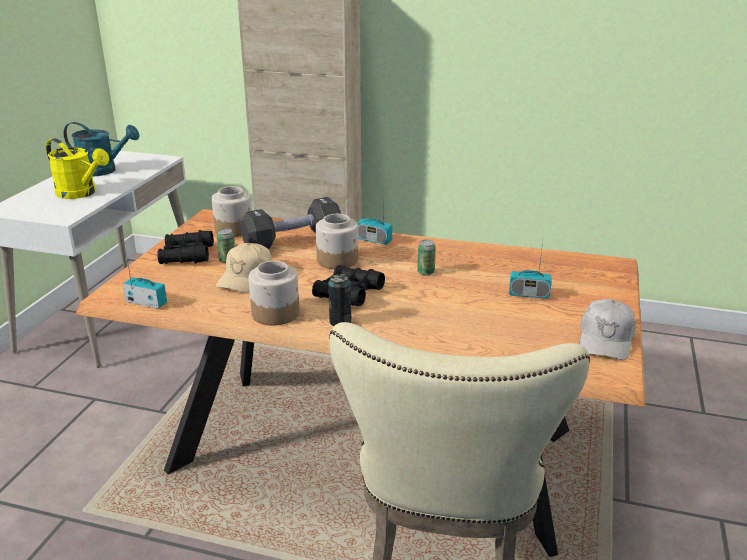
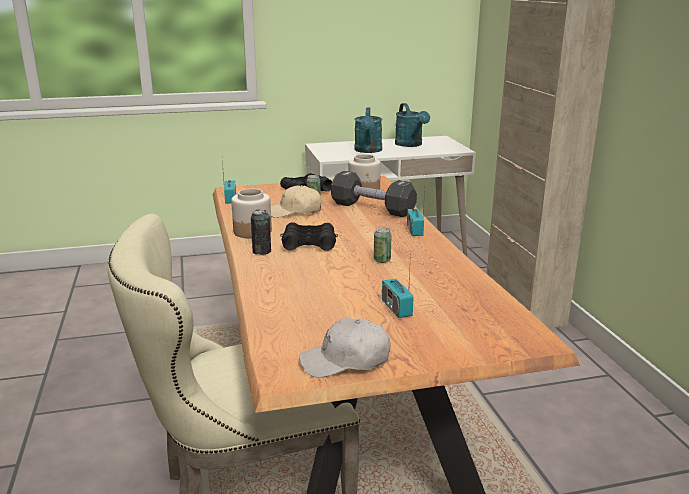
camera: 60 degrees right, 5 degrees down
(81, 193) = (368, 151): yellow watering can -> turquoise watering can
(338, 260) = (359, 228): jar -> none

